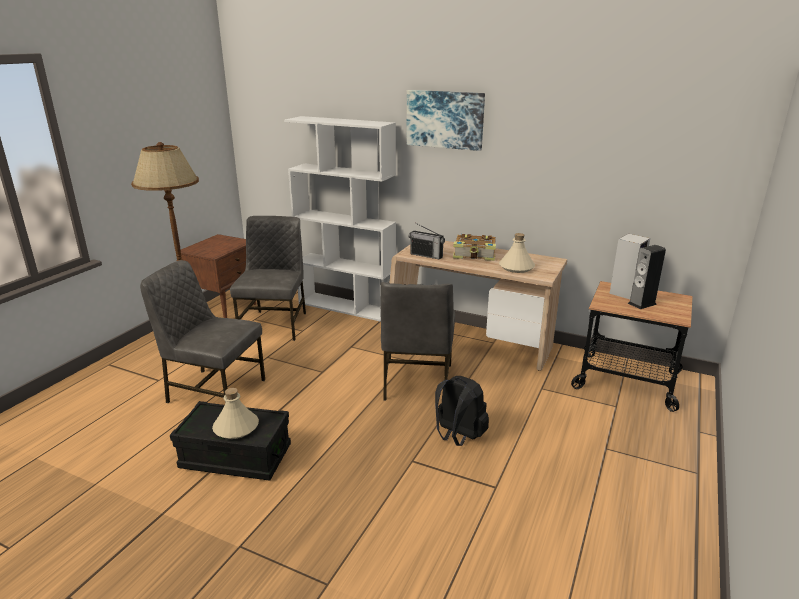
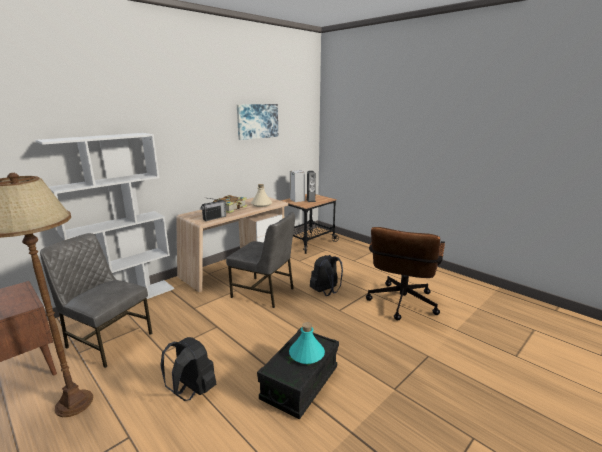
camera: 70 degrees left, 5 degrees down
(214, 391) = (192, 391): grey chair -> black backpack
(236, 427) = (306, 354): beige bottle -> turquoise bottle
(445, 119) = (180, 125): picture -> picture (257, 121)
(473, 535) = (401, 305): none -> brown office chair

